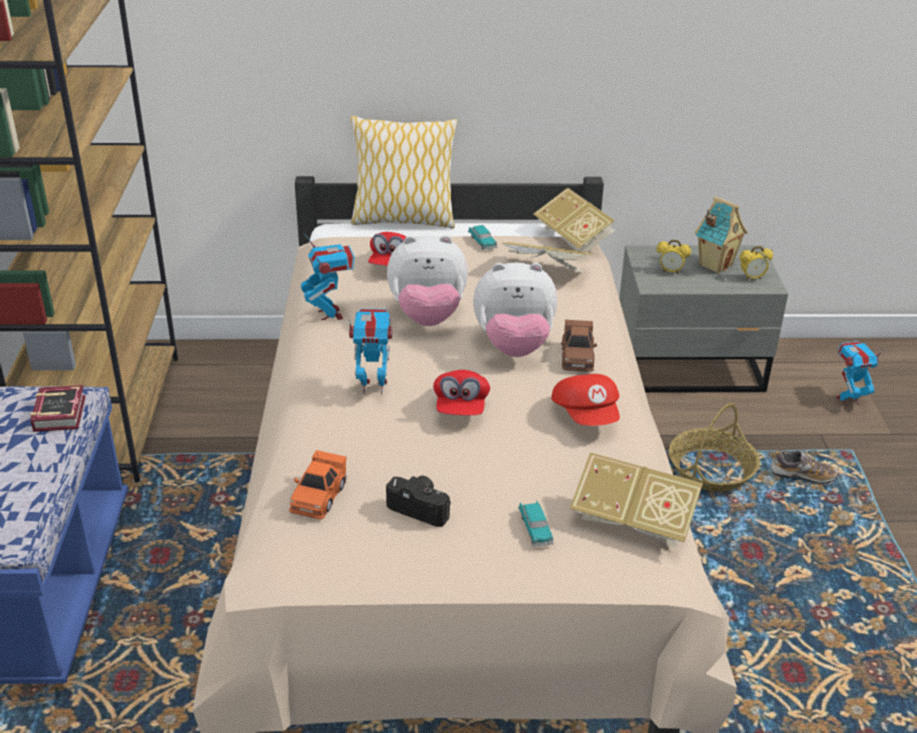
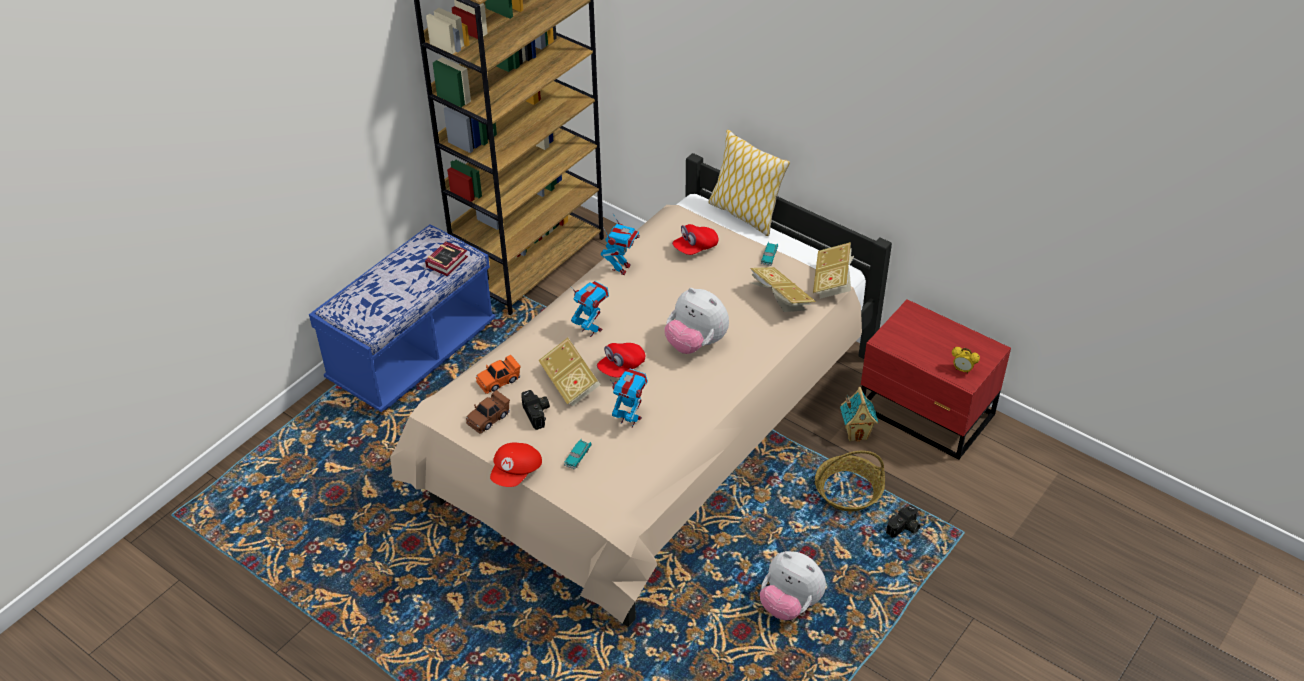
camera: 40 degrees right, 10 degrees up
(428, 317) = (671, 297): plush toy -> plush toy (790, 604)
(577, 356) = (724, 369): brown toy car -> brown toy car (488, 418)
(587, 415) = (682, 409): red cap -> red cap (517, 472)
(633, 520) = (631, 481): book -> book (571, 384)
(670, 272) = (910, 336): alarm clock -> none
(691, 368) = (926, 414): grey nightstand -> red nightstand
(715, 265) = (950, 346): toy house -> toy house (856, 433)
(802, 476) = (904, 529): shoe -> camera
(848, 400) = (1012, 498): toy robot -> toy robot (630, 419)

